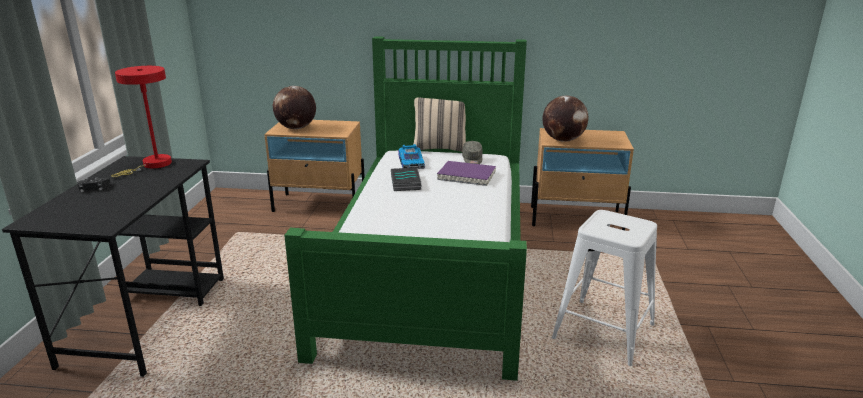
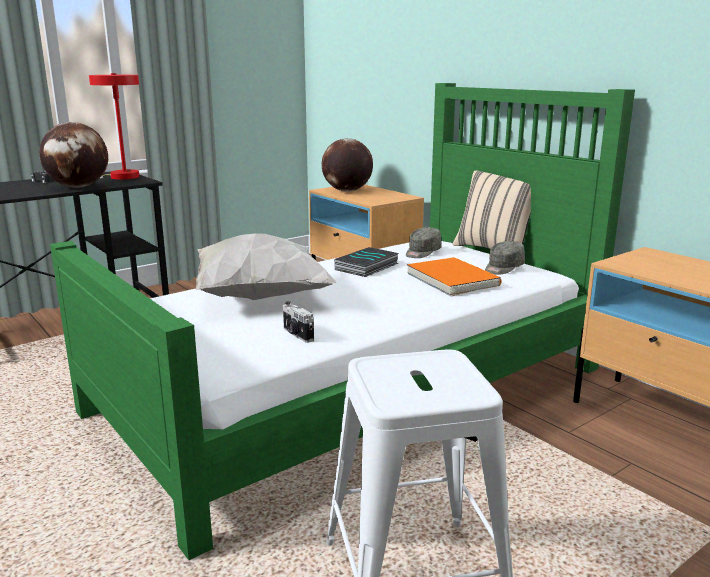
camera: 45 degrees right, 5 degrees down
(397, 224) = (259, 296): none -> white pillow
(412, 162) = (422, 252): toy car -> grey cap
(466, 176) = (452, 280): purple book -> orange book
(472, 236) = (297, 335): none -> camera
(563, 140) = (643, 266): globe -> globe (79, 187)

